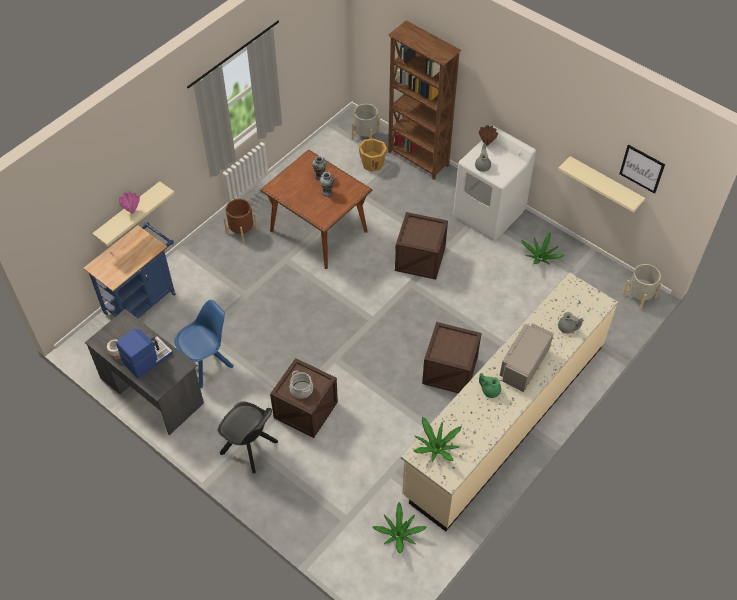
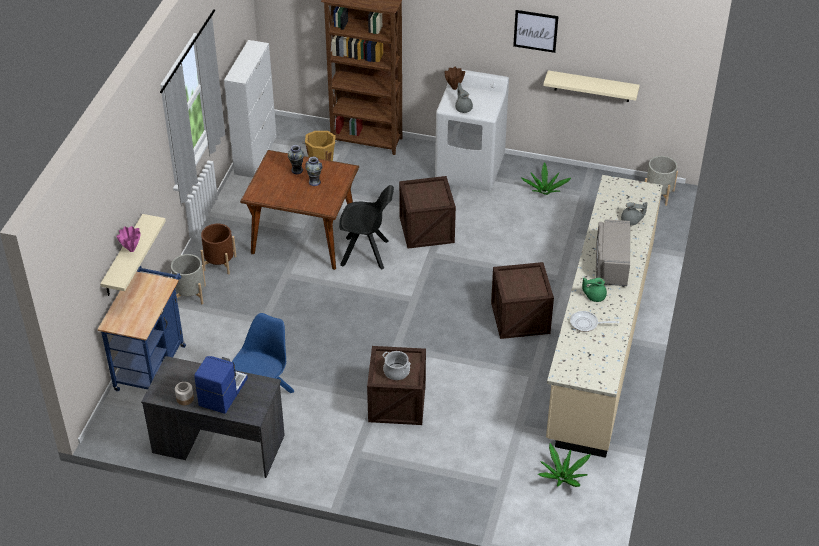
camera: 25 degrees left, 10 degrees down
(250, 448) = (362, 458): black chair -> black chair (366, 253)
(323, 142) = (256, 155): none -> white cabinet
(366, 135) = (297, 135): grey planter -> grey planter (190, 294)
(436, 447) = (576, 361): potted plant -> none
(467, 415) = (586, 324): none -> frying pan
(642, 168) = (630, 53): picture -> picture (535, 31)

